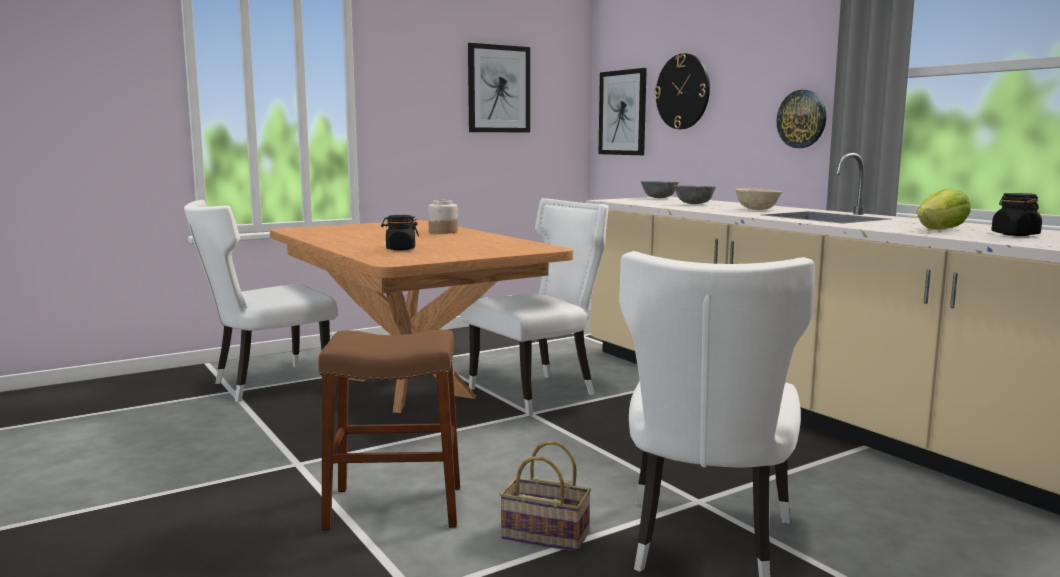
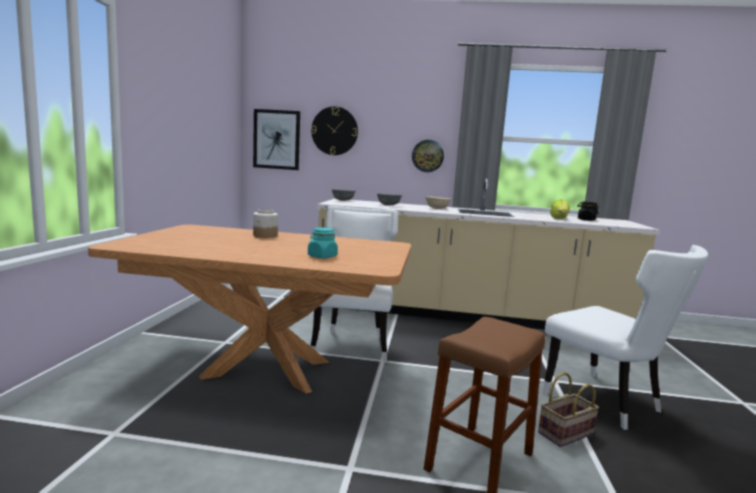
camera: 50 degrees left, 0 degrees up
(266, 385) = (136, 412): white chair -> none
(400, 249) = (322, 256): black jar -> turquoise jar
(498, 89) = (202, 113): picture -> none

